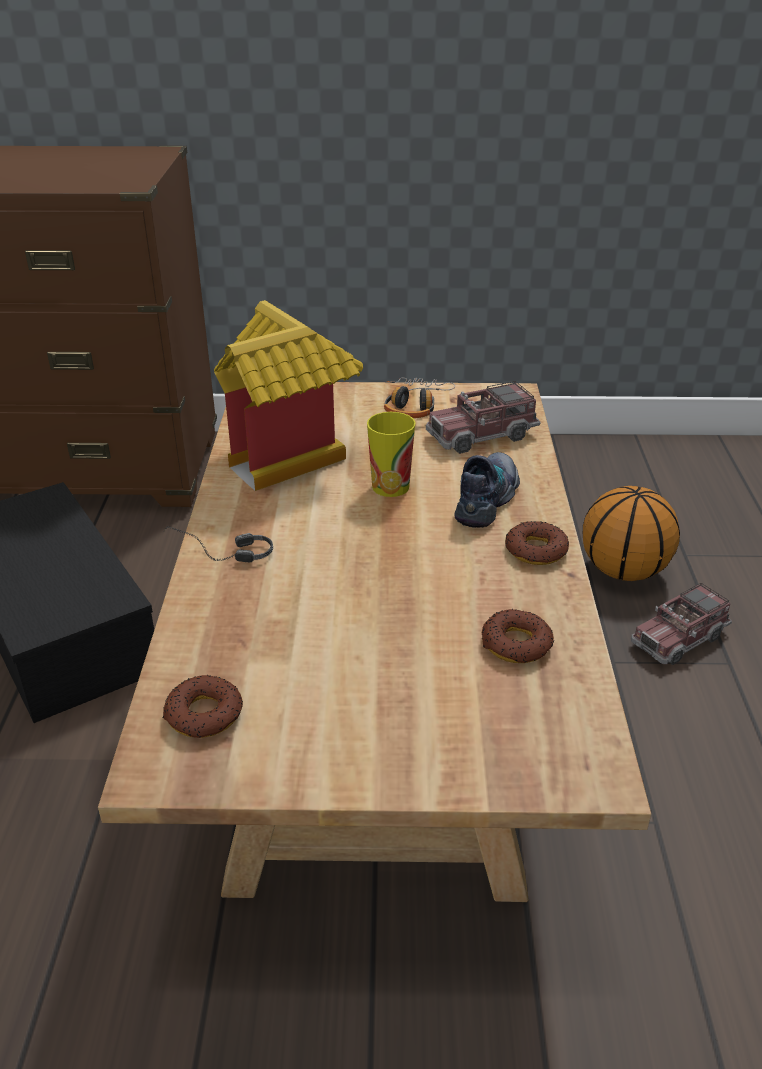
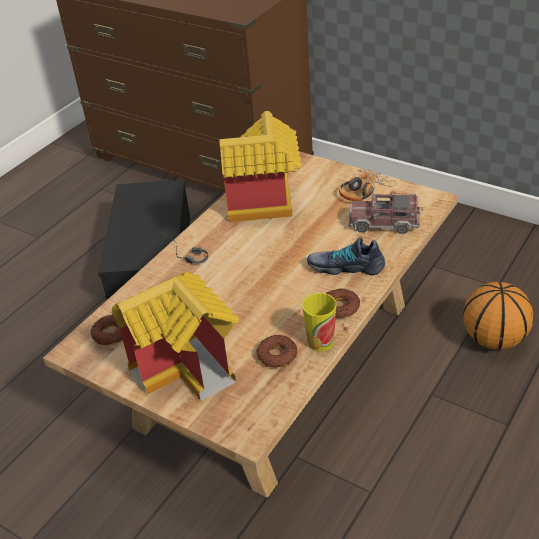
camera: 35 degrees right, 5 degrees up
(390, 486) = (300, 241): cup -> cup (320, 342)
(395, 713) = (188, 366): none -> toy house
(488, 498) = (346, 266): shoe -> shoe turned 135 degrees counterclockwise
(678, 638) = (488, 396): toy truck -> none

